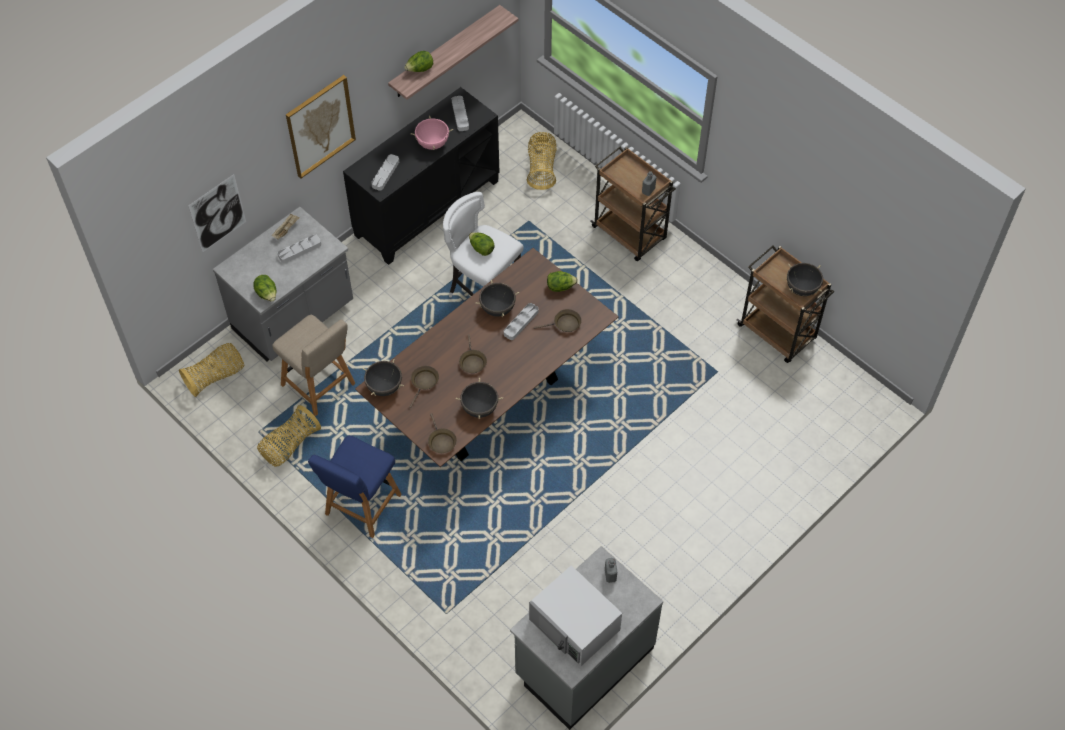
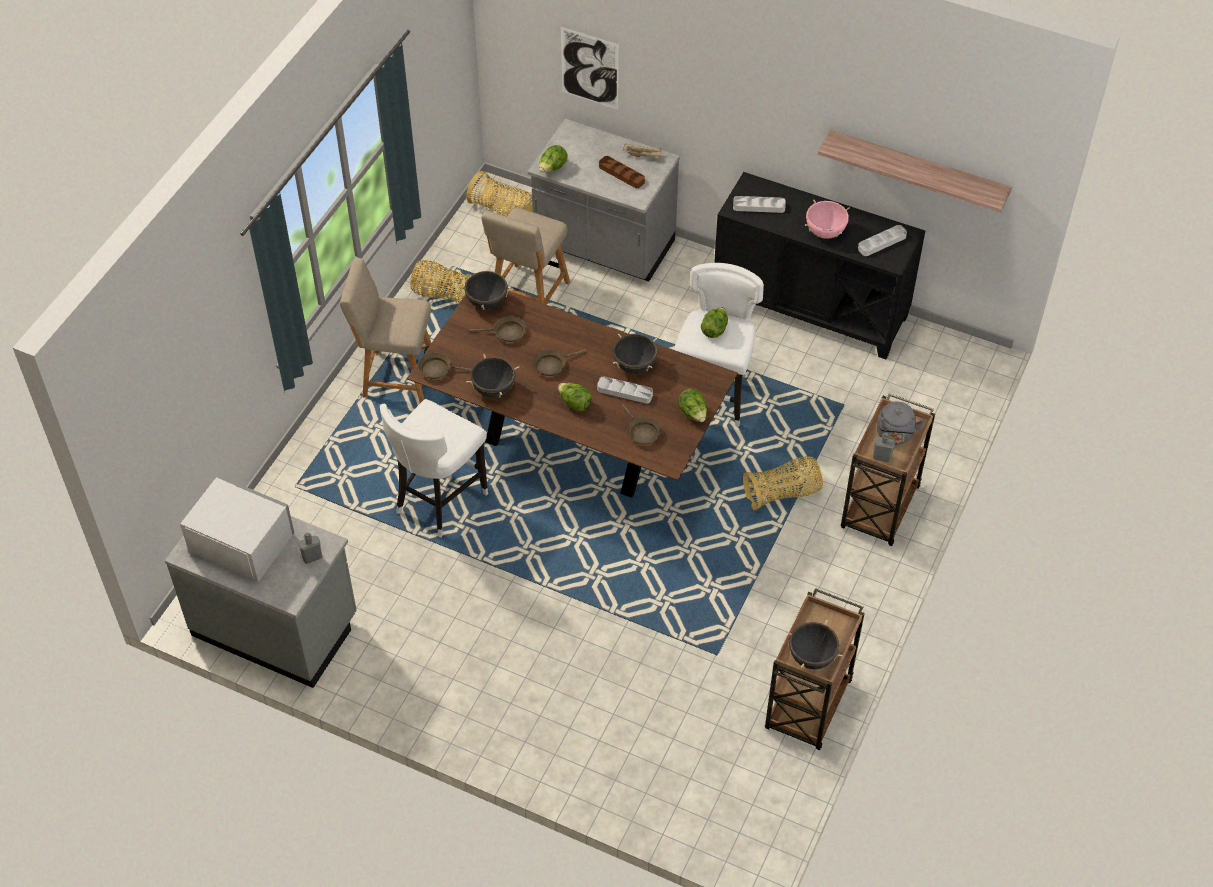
camera: 70 degrees right, 5 degrees down
(299, 250) = (621, 174): grey tray -> brown tray
(320, 126) = (732, 94): picture -> none
(361, 507) = (395, 376): blue chair -> beige chair
(420, 69) = (865, 149): lettuce -> lettuce (574, 403)
(441, 441) = (438, 369): brown frying pan -> brown frying pan turned 45 degrees clockwise
(507, 510) = (439, 501): none -> white stool
(542, 168) = (929, 394): basket -> basket (783, 493)
(575, 625) = (241, 542): white microwave -> white microwave turned 90 degrees clockwise
(632, 176) = (895, 435): none -> grey kettle

